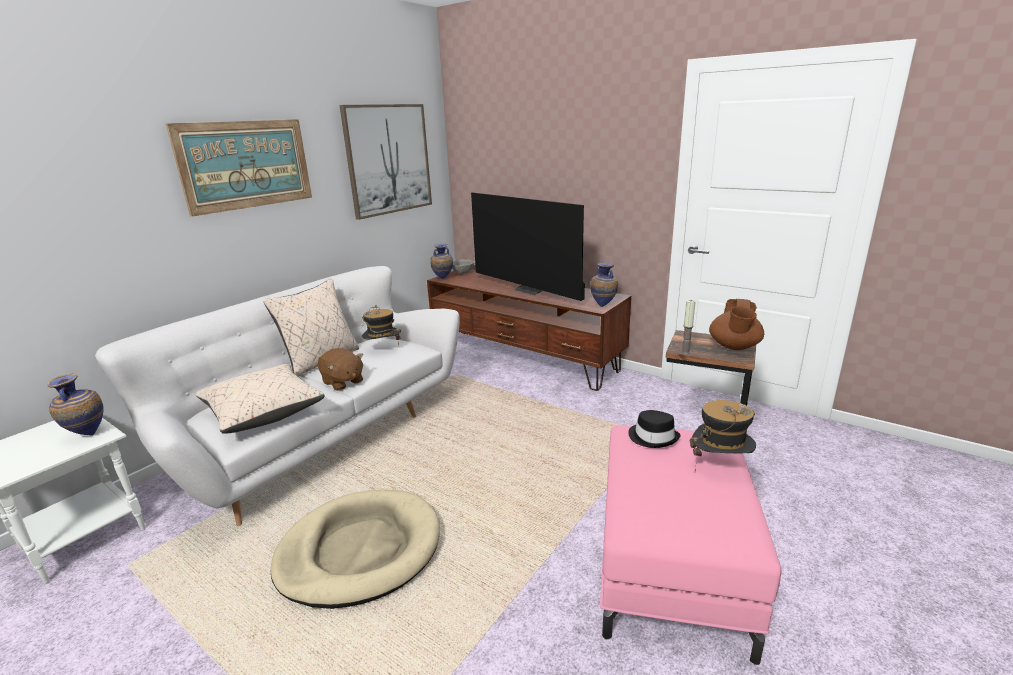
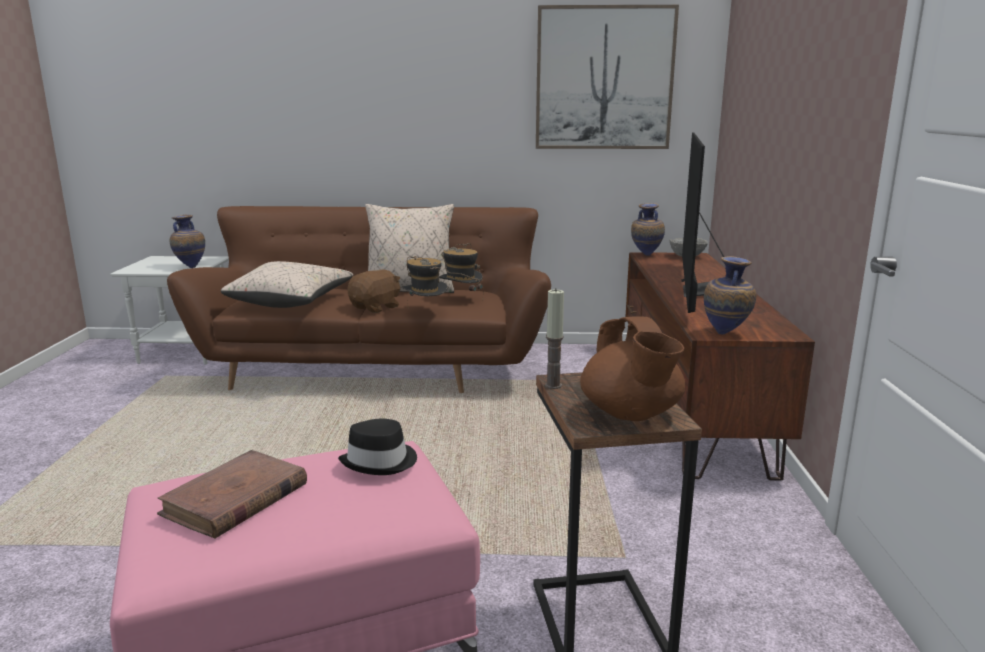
camera: 55 degrees right, 5 degrees down
(246, 164) = (407, 68): picture -> none
(320, 437) = (377, 369): white sofa -> brown sofa
(342, 382) = (376, 307): brown plush toy -> brown plush toy turned 150 degrees counterclockwise
(360, 550) = (226, 447): beige dog bed -> none
(675, 495) = (235, 499): none -> brown book
(719, 466) = (332, 520): hat -> hat (425, 313)
(734, 347) = (631, 414): brown teapot -> brown teapot turned 90 degrees counterclockwise

